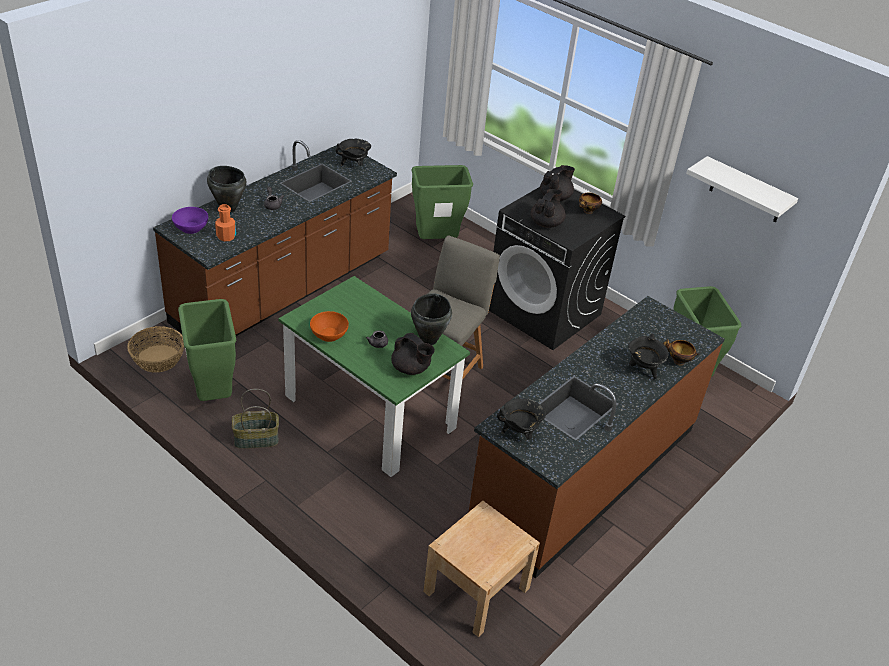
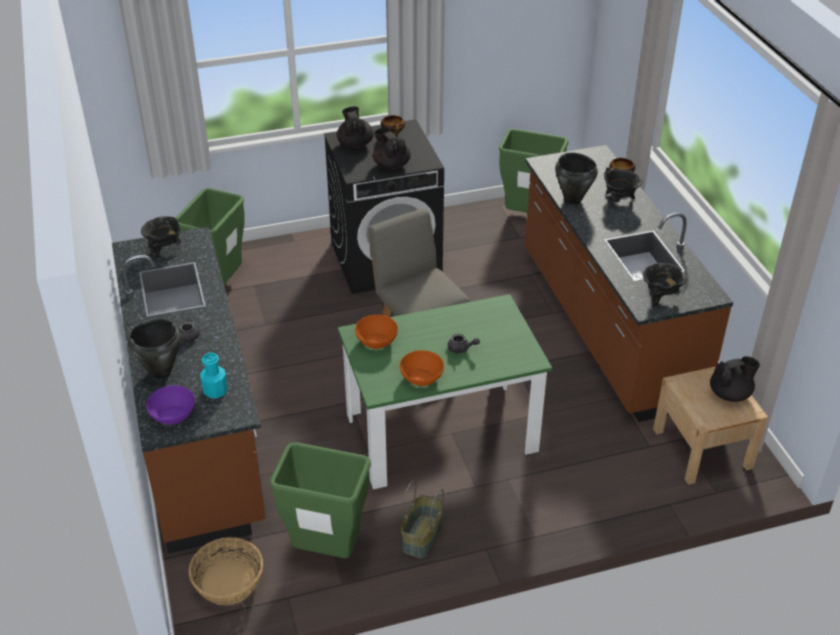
camera: 55 degrees left, 0 degrees up
(226, 236) = (215, 391): orange bottle -> turquoise bottle
(353, 299) = (376, 341): none -> orange bowl
(411, 368) = (510, 340): black teapot -> black teapot (730, 394)
(429, 340) = (476, 313): black cooking pot -> black cooking pot (573, 199)
(747, 191) = (511, 27): white shelf -> none

